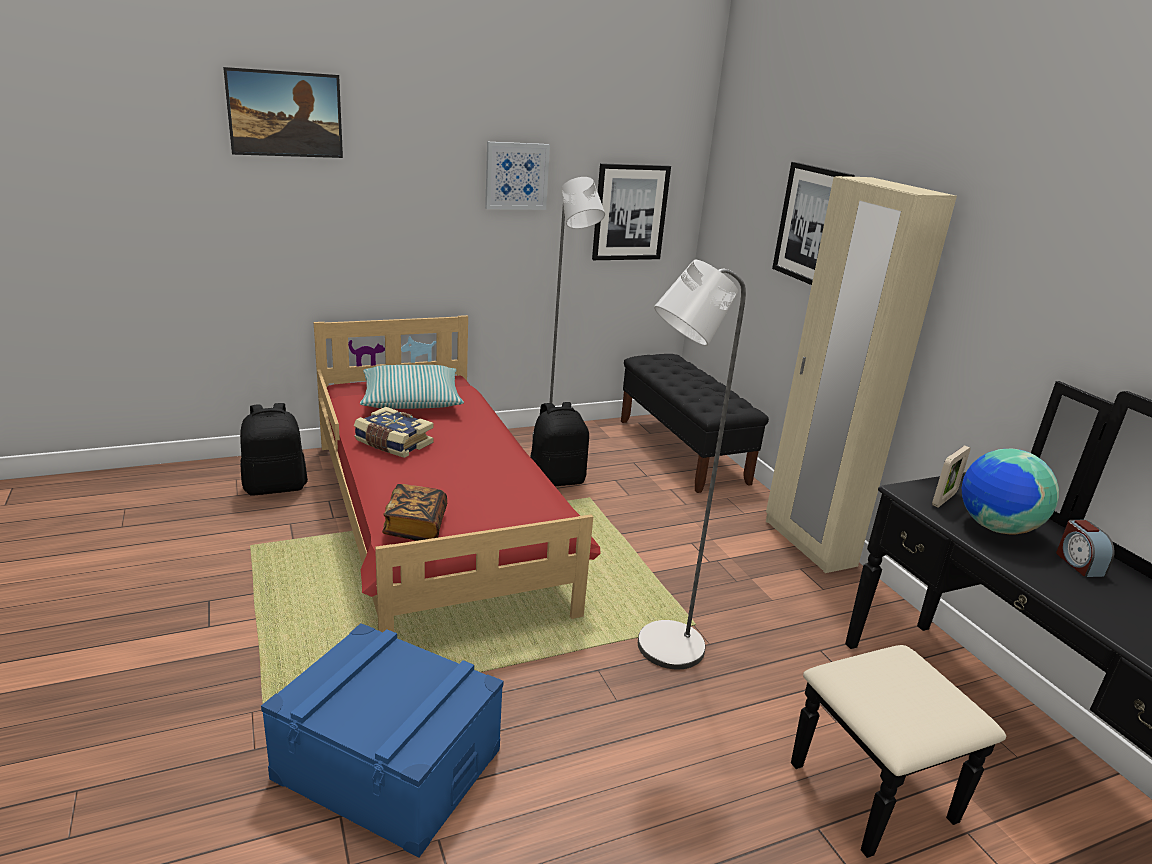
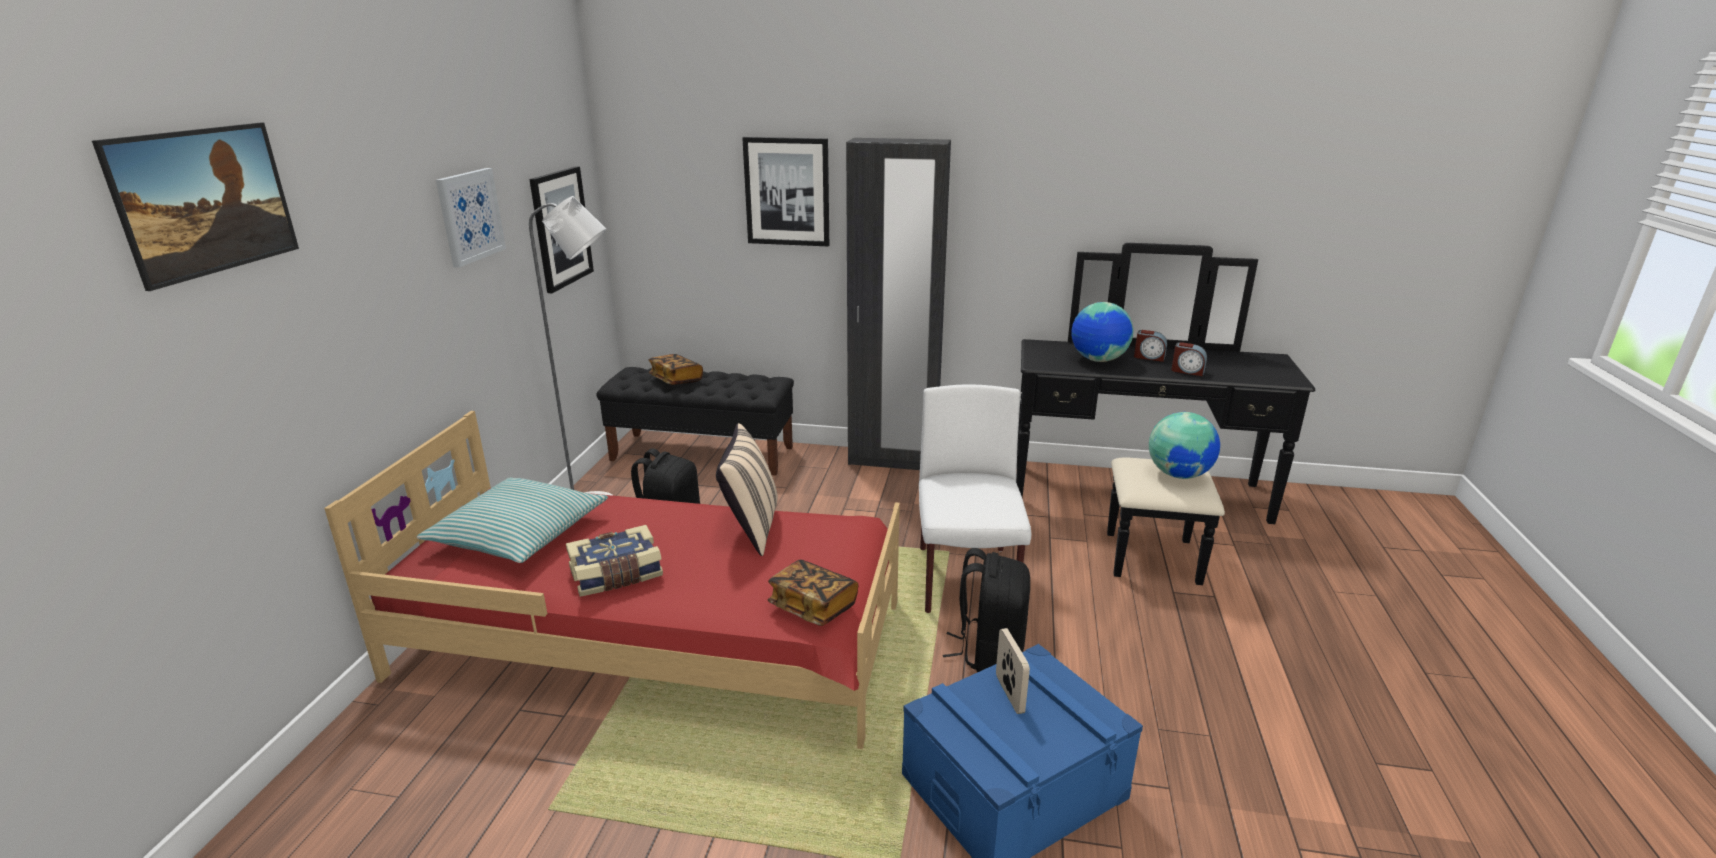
camera: 55 degrees left, 0 degrees up
(276, 487) = (424, 751): black backpack -> black backpack (989, 652)
(498, 471) = (750, 529): none -> beige pillow
(659, 650) = (966, 581): grey floor lamp -> white chair
(680, 374) = (676, 380): none -> book
(808, 543) = (892, 461): beige wardrobe -> black wardrobe
(920, 700) = (1179, 474): none -> globe
(944, 499) = (1055, 359): picture frame -> picture frame (1009, 694)
(1087, 601) = (1187, 371): none -> alarm clock

